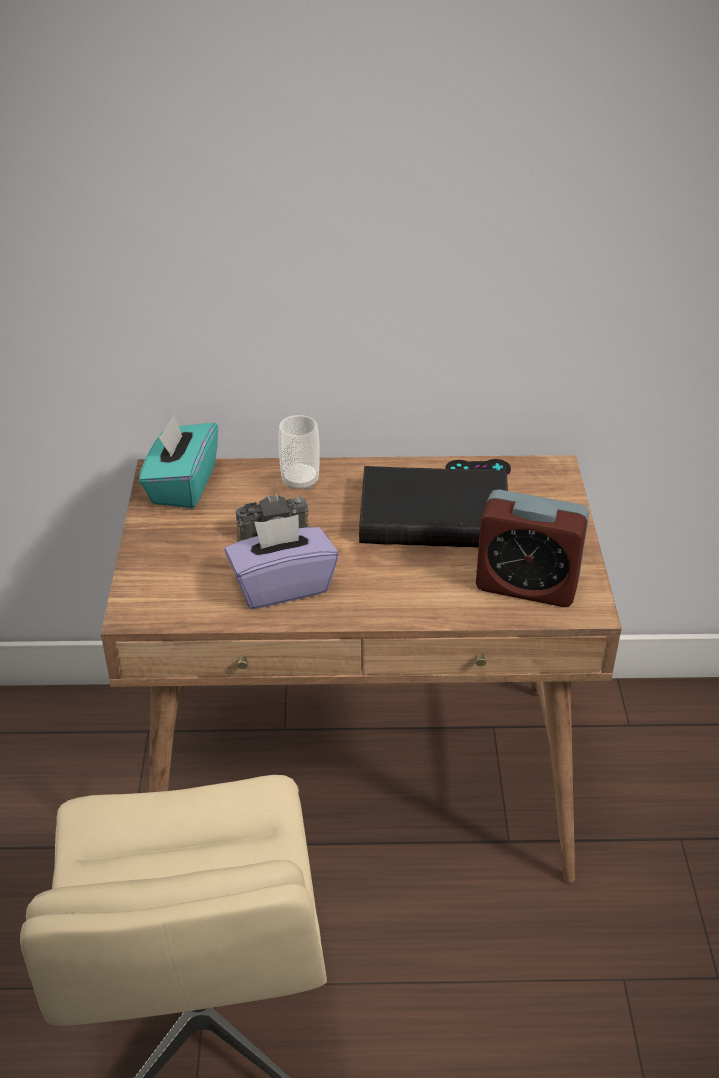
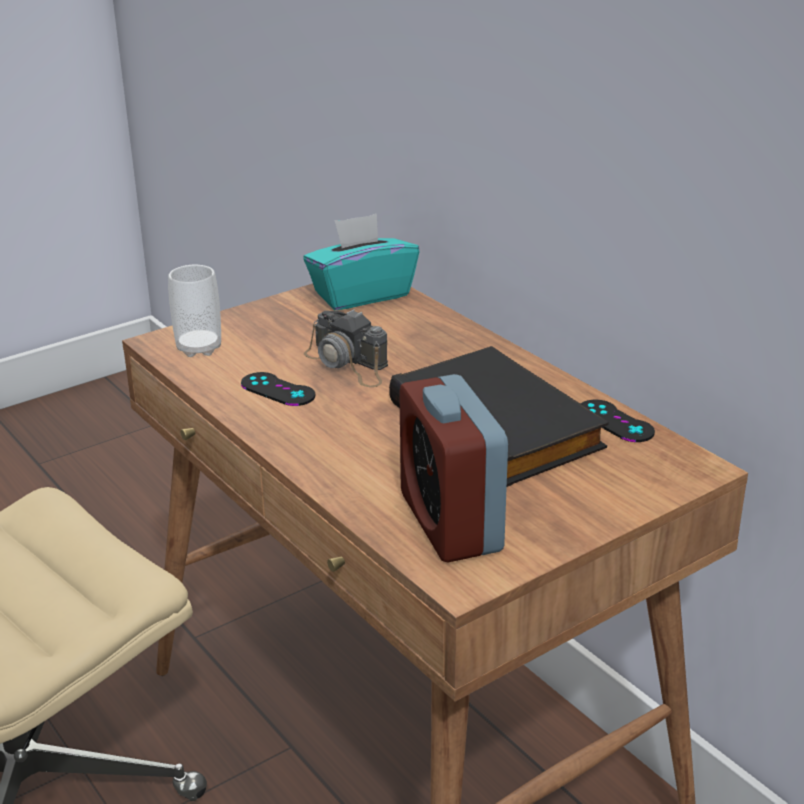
camera: 55 degrees right, 10 degrees down
(282, 585) = (278, 390): purple tissue box -> black game controller
(300, 481) = (447, 340): cup -> cup (199, 348)

